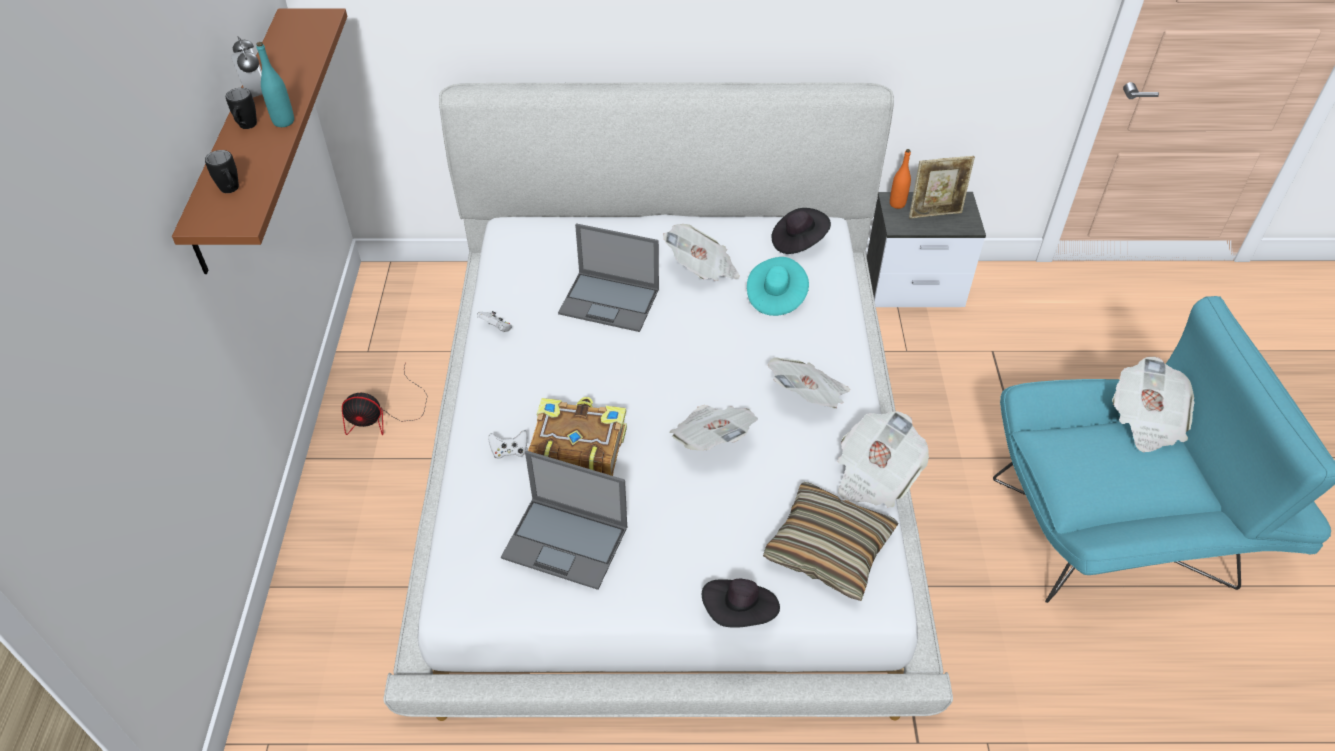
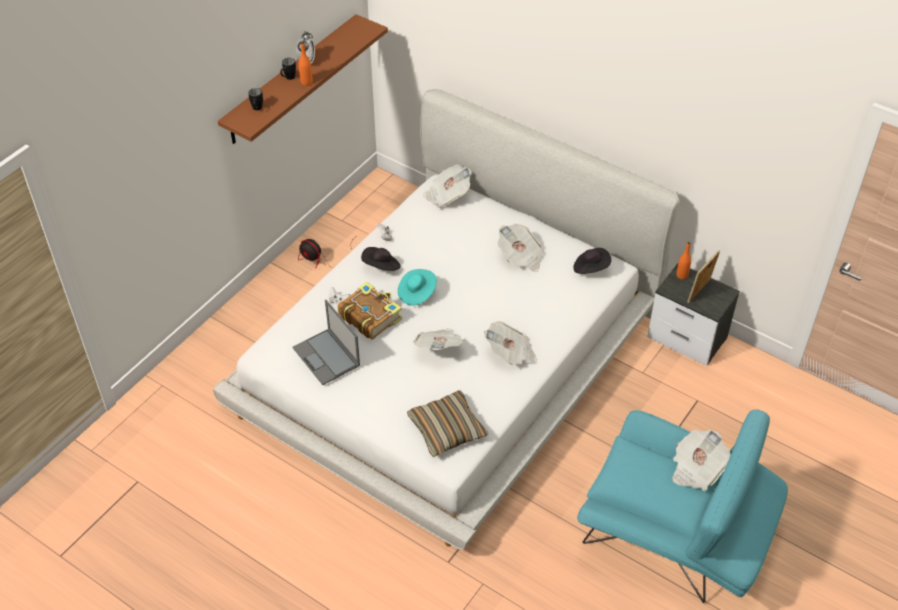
camera: 35 degrees right, 0 degrees up
(283, 121) = (306, 82): turquoise bottle -> orange bottle
(610, 301) = (455, 251): laptop -> none
(740, 612) = (377, 432): black hat -> black hat (381, 267)
(775, 297) = (546, 292): turquoise hat -> turquoise hat (417, 293)
(875, 475) = (505, 409): newspaper -> newspaper (447, 195)
(935, 213) = (699, 292): picture frame -> picture frame turned 105 degrees clockwise

